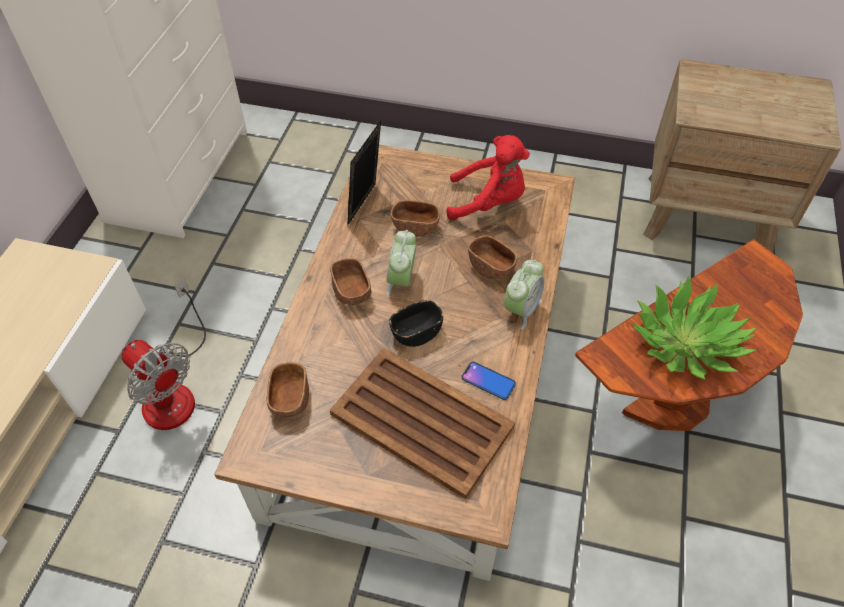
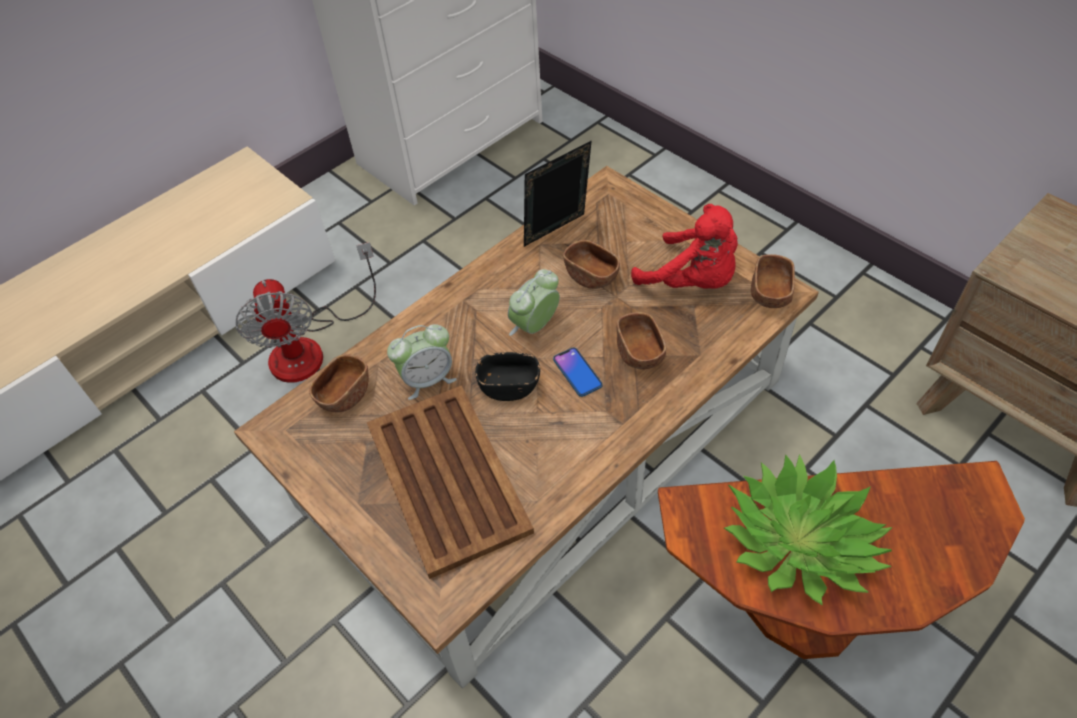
camera: 35 degrees right, 0 degrees up
(351, 291) = (478, 315): brown bowl -> brown bowl (770, 293)
(488, 381) = (543, 472): phone -> phone (577, 372)
(521, 309) = (638, 413): alarm clock -> alarm clock (427, 379)

